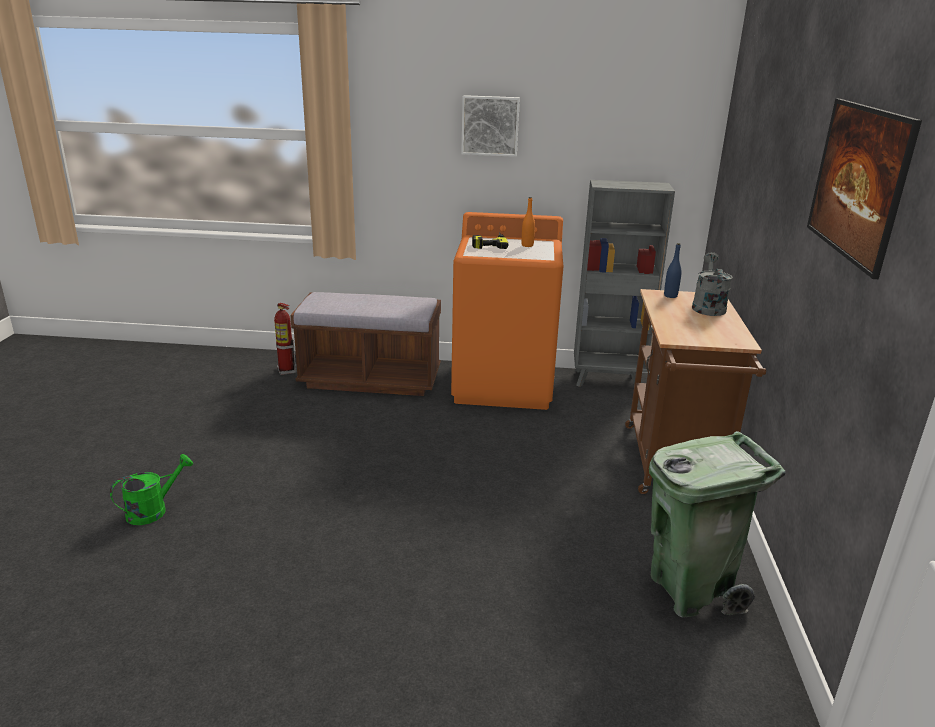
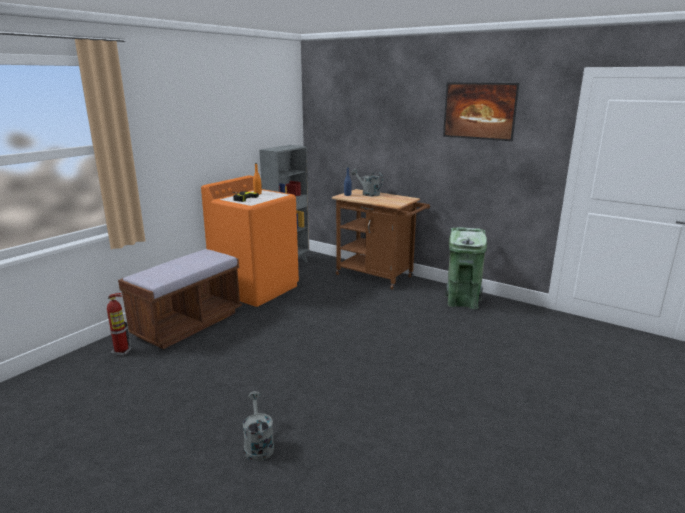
camera: 60 degrees left, 5 degrees down
(153, 510) = (258, 445): green watering can -> grey watering can
(490, 125) = (205, 124): picture -> none

